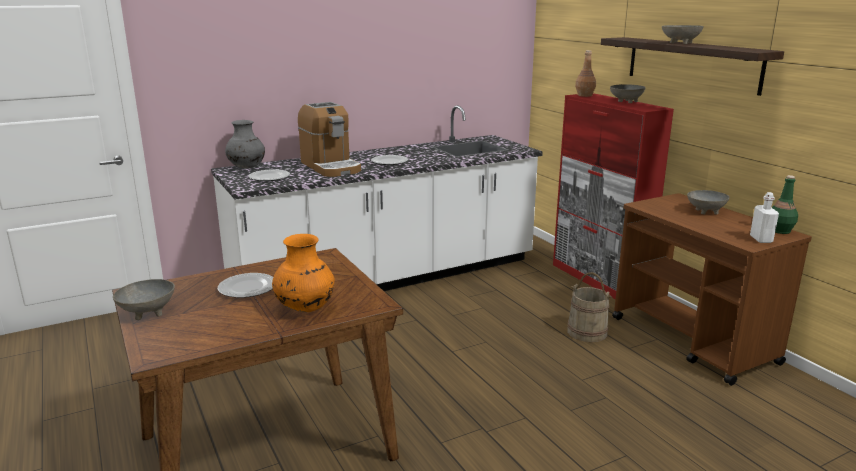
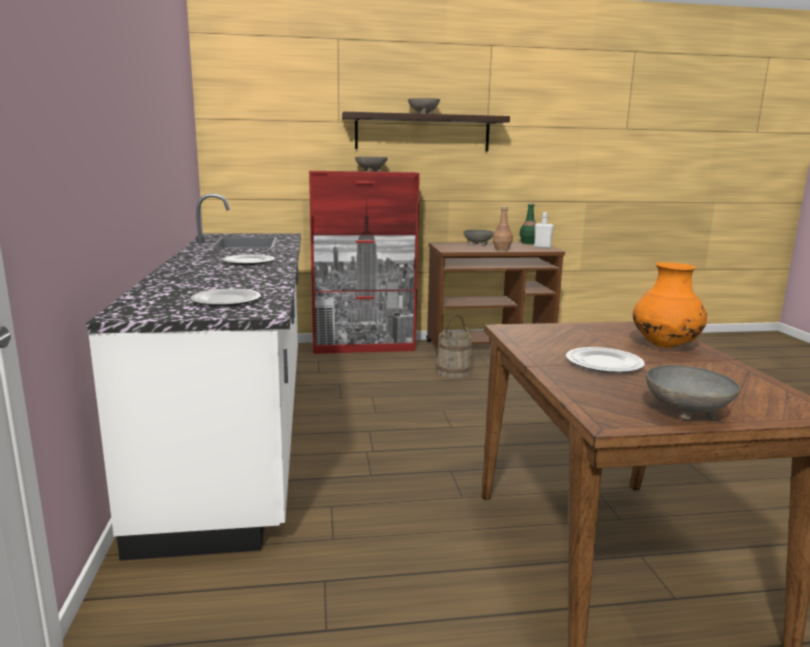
camera: 70 degrees left, 5 degrees down
(246, 167) = (136, 306): grey vase -> none
(330, 167) = (225, 278): coffee machine -> none
(585, 95) = (322, 171): brown bottle -> brown bottle (502, 249)

